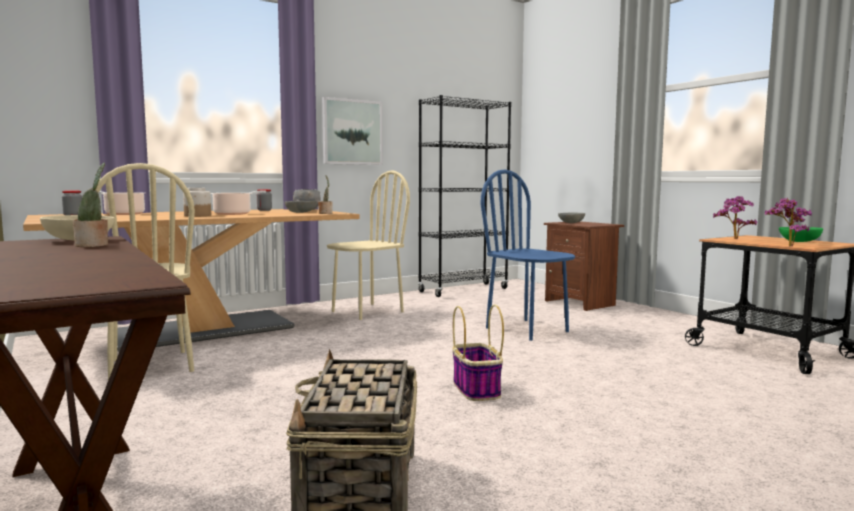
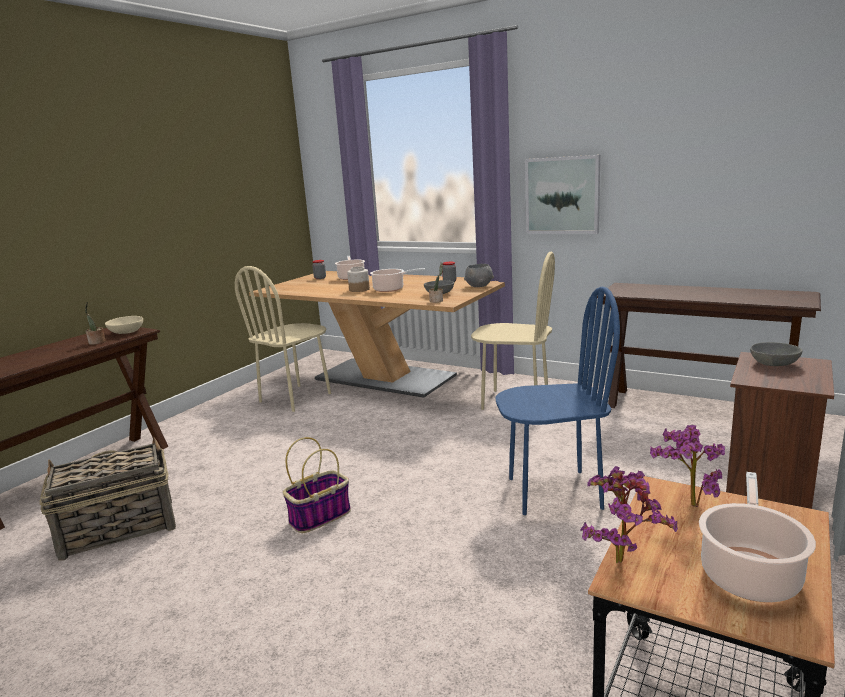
camera: 65 degrees right, 10 degrees up
(463, 290) = (696, 409): black bookcase -> brown console table
(527, 329) = (554, 492): blue chair -> blue chair turned 60 degrees clockwise
(798, 241) = (749, 573): green bowl -> cooking pot

